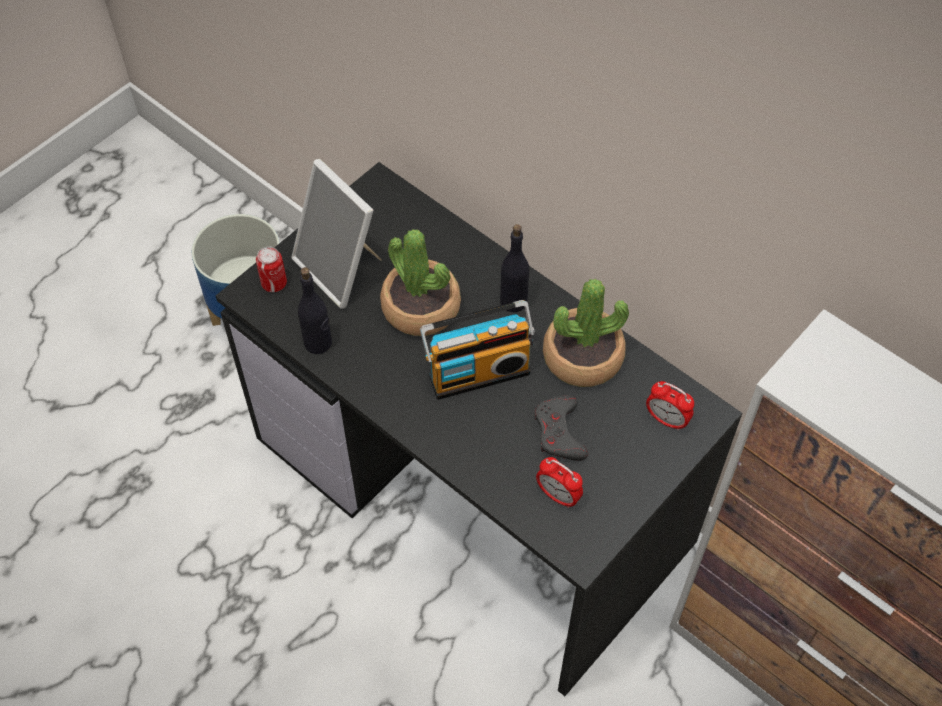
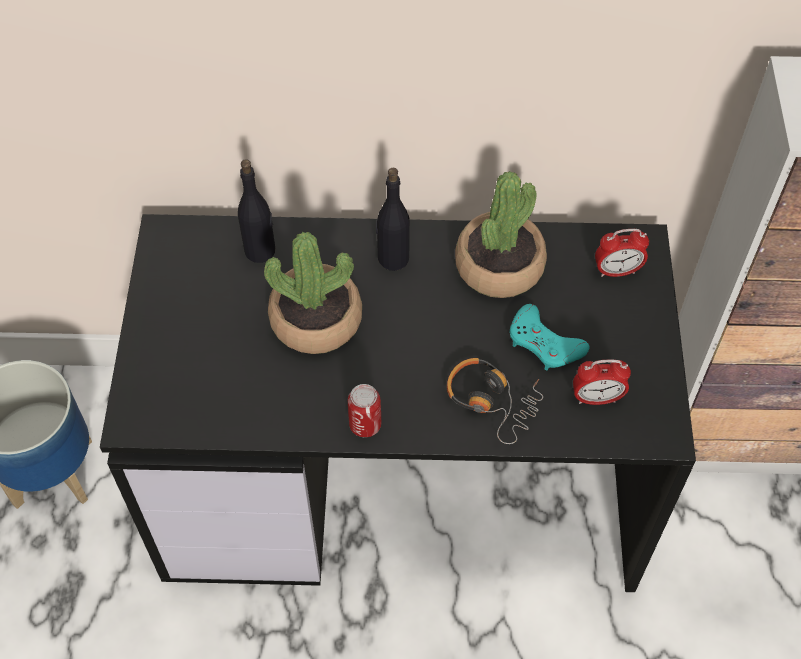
camera: 40 degrees left, 0 degrees up
(274, 283) = (150, 394): can -> can (365, 424)
(318, 343) = (251, 419): black bottle -> black bottle (260, 251)
(341, 269) = (204, 335): picture frame -> none
(478, 371) = (424, 341): radio -> none
(483, 444) = (492, 401): none -> headphones
(559, 432) = (544, 343): grey game controller -> turquoise game controller

